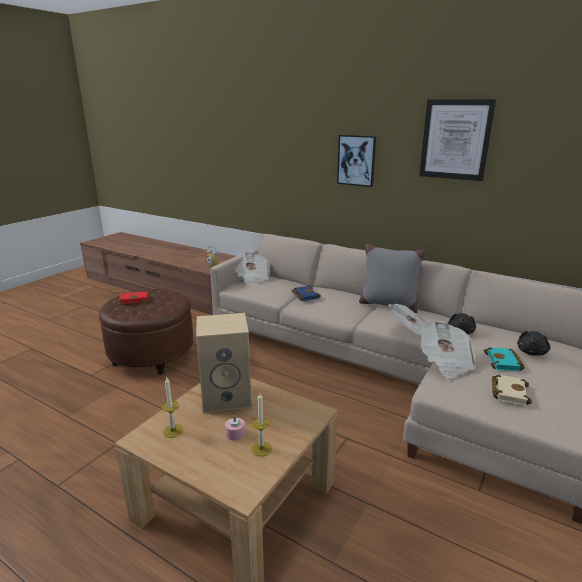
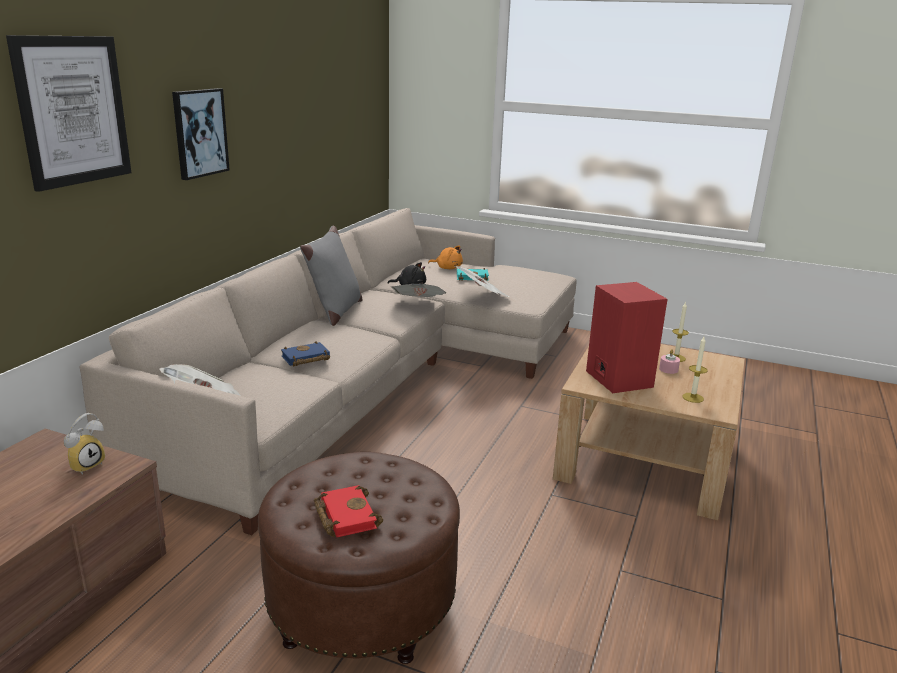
camera: 100 degrees left, 0 degrees up
(227, 396) = (617, 378): beige speaker -> red speaker
(455, 140) = (289, 83): picture -> picture (73, 111)
(508, 391) = (520, 281): beige book -> none
(531, 352) = (447, 268): black plush toy -> orange plush toy

